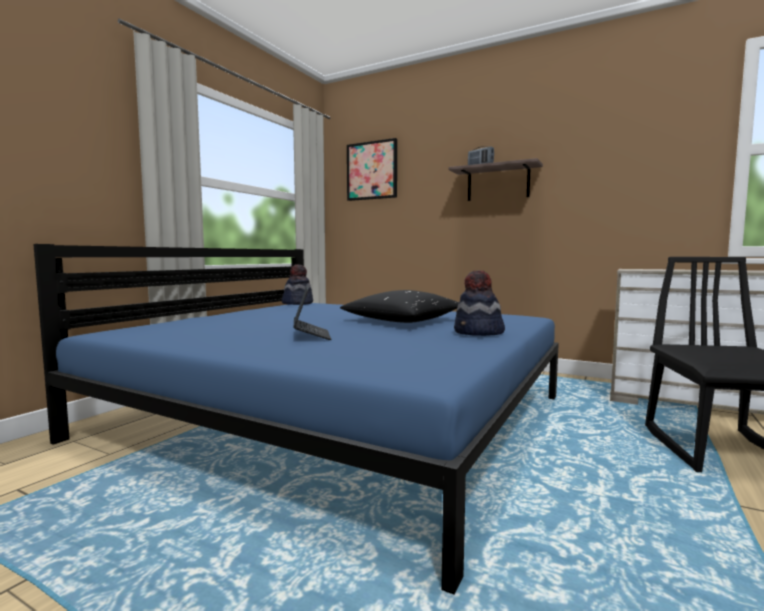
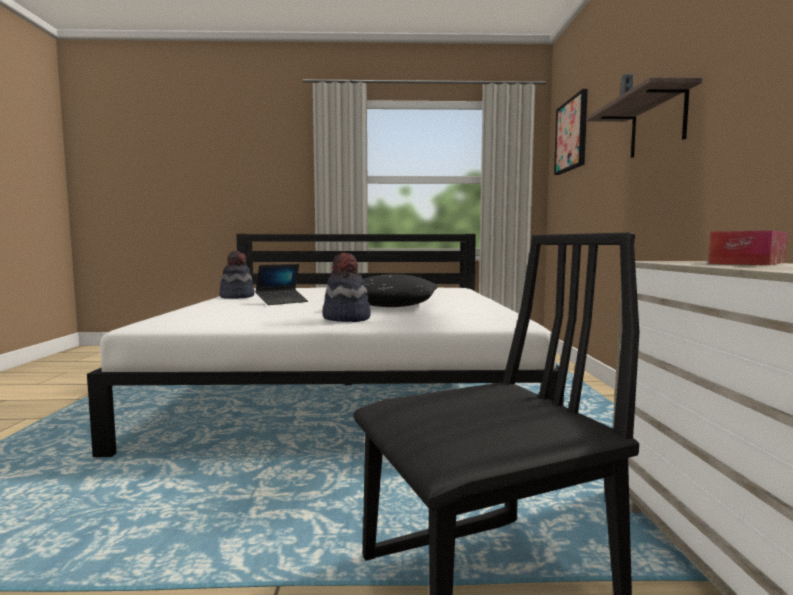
camera: 60 degrees right, 0 degrees up
(297, 303) = (442, 286): hat -> hat (237, 297)
(338, 416) = (349, 384): blue bed -> white bed
(662, 269) = (747, 263): none -> tissue box

